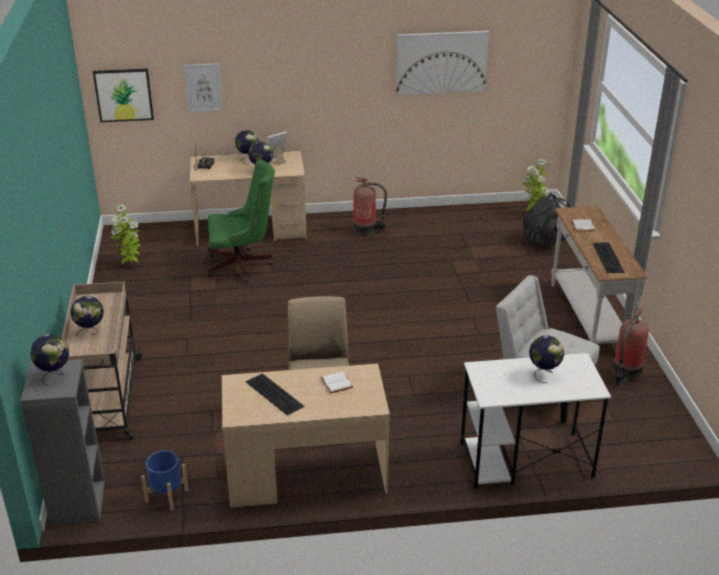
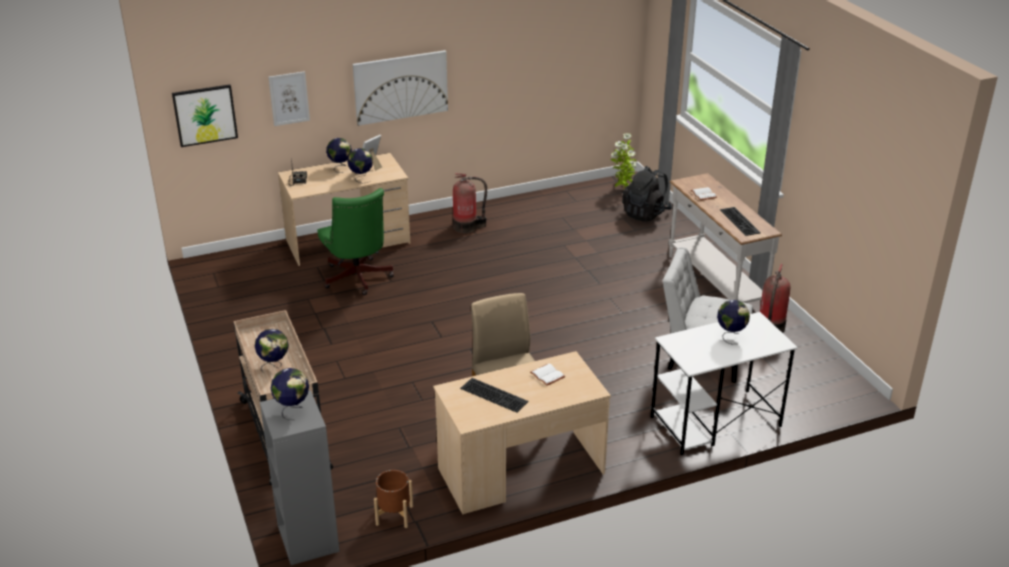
camera: 15 degrees left, 0 degrees up
(130, 265) = (237, 295): potted plant -> none
(167, 495) = (394, 515): blue planter -> brown planter
(243, 266) = (357, 280): green office chair -> green office chair turned 90 degrees clockwise
(441, 62) = (524, 47): picture -> picture (400, 87)

